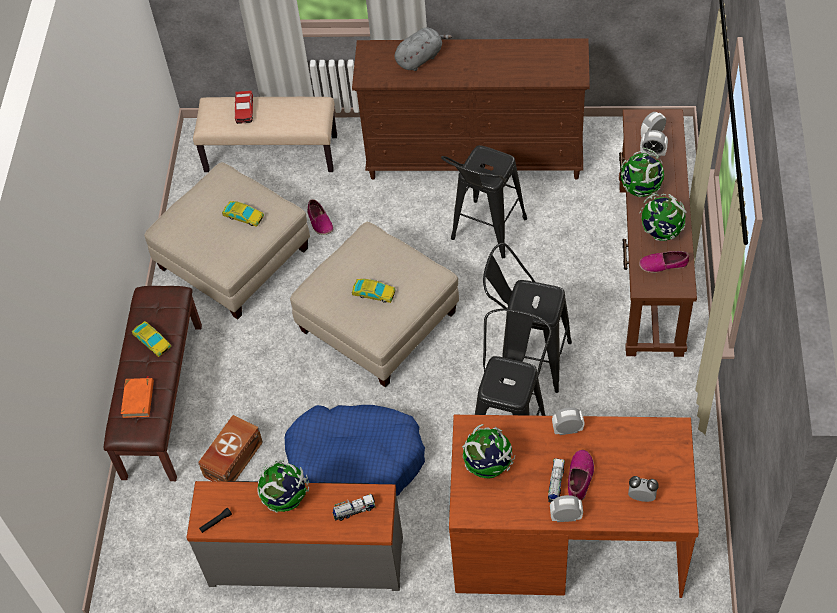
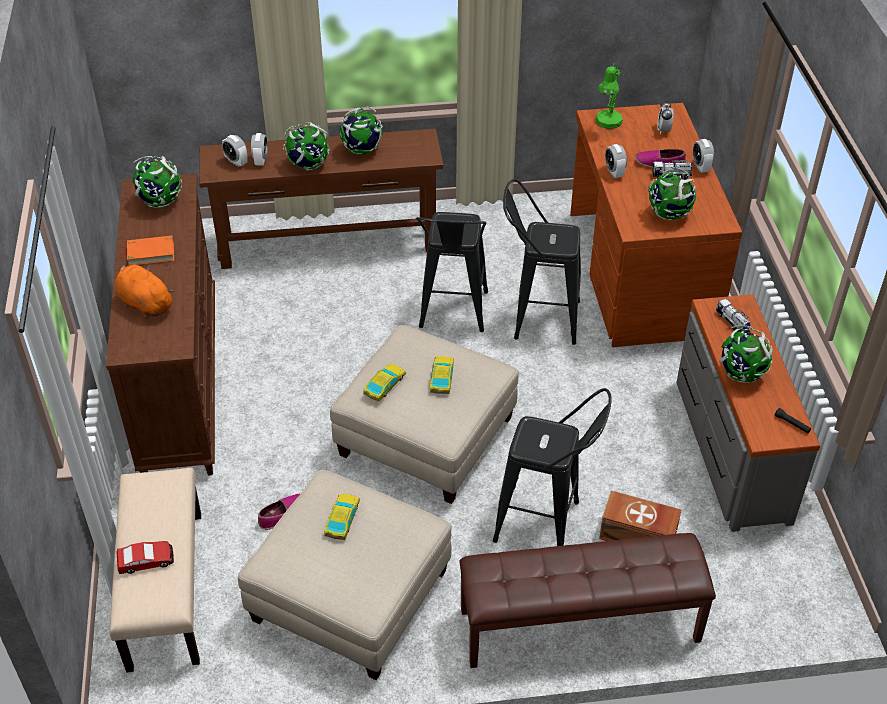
camera: 105 degrees left, 10 degrees down
(138, 399) = (643, 566): orange book -> orange book (150, 253)
(152, 341) = (557, 572): toy car -> toy car (384, 385)
(356, 461) = (607, 428): blue dog bed -> none
(420, 58) = (144, 303): grey plush toy -> orange plush toy
(485, 235) = (295, 363): black stool -> black stool (546, 524)
(550, 63) = (160, 202): none -> globe
(659, 442) = (607, 124): none -> green table lamp
(663, 264) = (401, 147): shoe -> none

